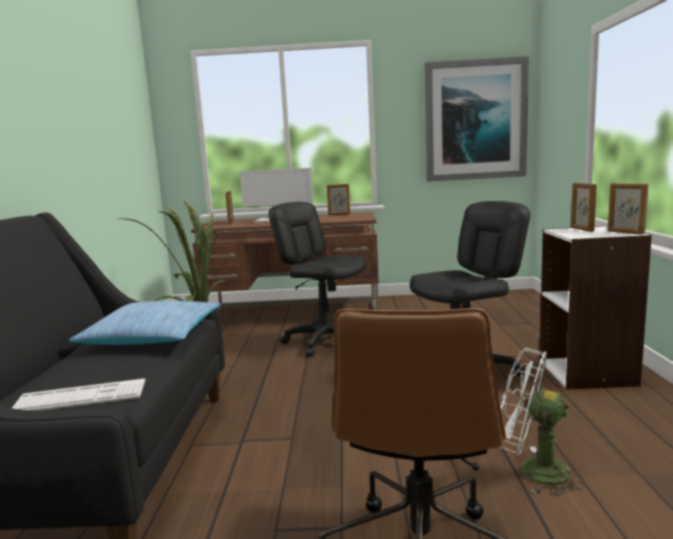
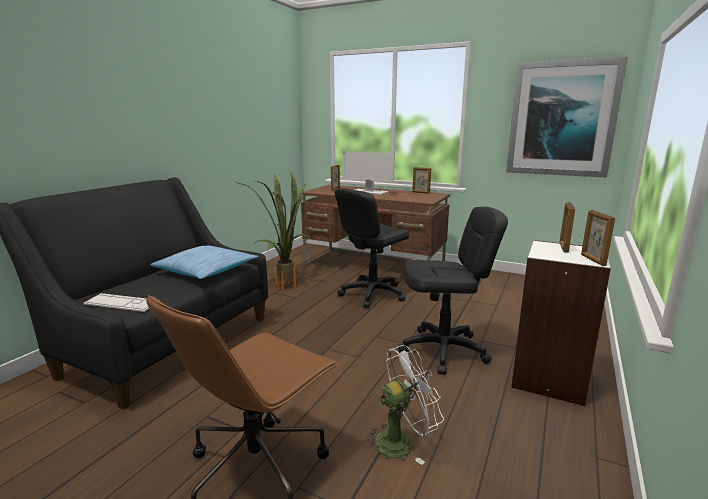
camera: 25 degrees right, 5 degrees up
(325, 341) = (372, 294): black office chair -> black office chair turned 105 degrees counterclockwise
(532, 470) = (401, 441): white fan -> white fan turned 105 degrees clockwise

